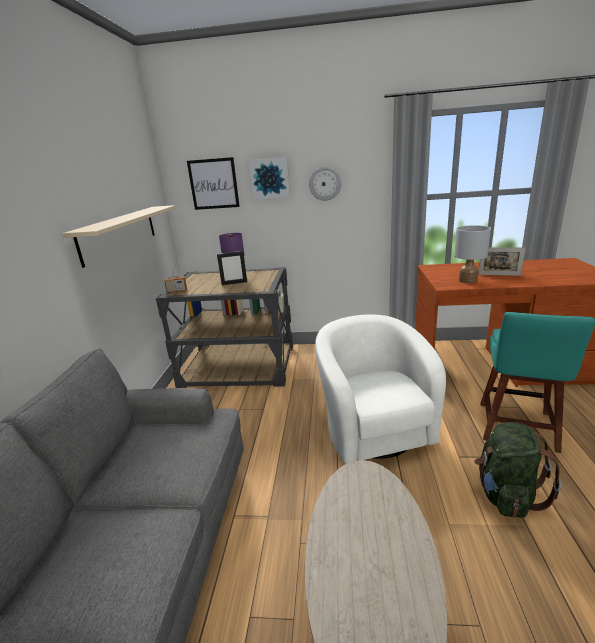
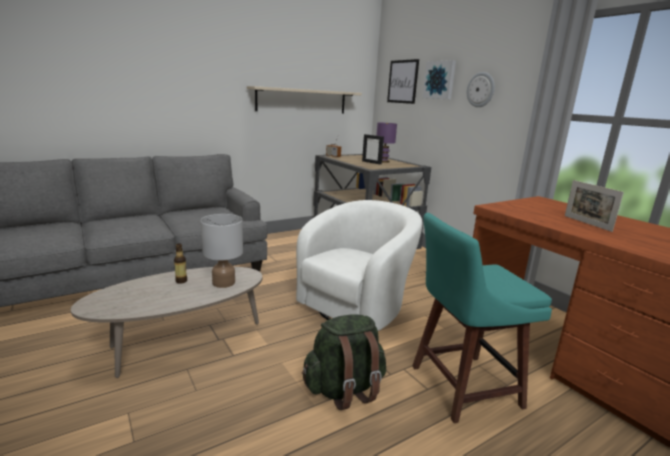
camera: 50 degrees right, 5 degrees down
(348, 543) = (181, 281): none -> bottle
(467, 280) = (531, 213): grey table lamp -> grey table lamp (224, 282)

